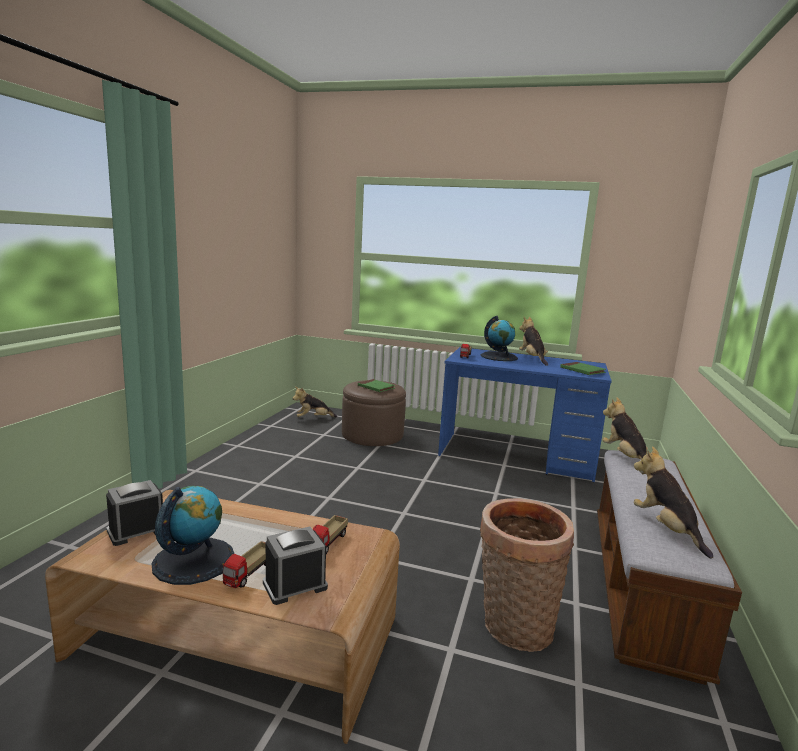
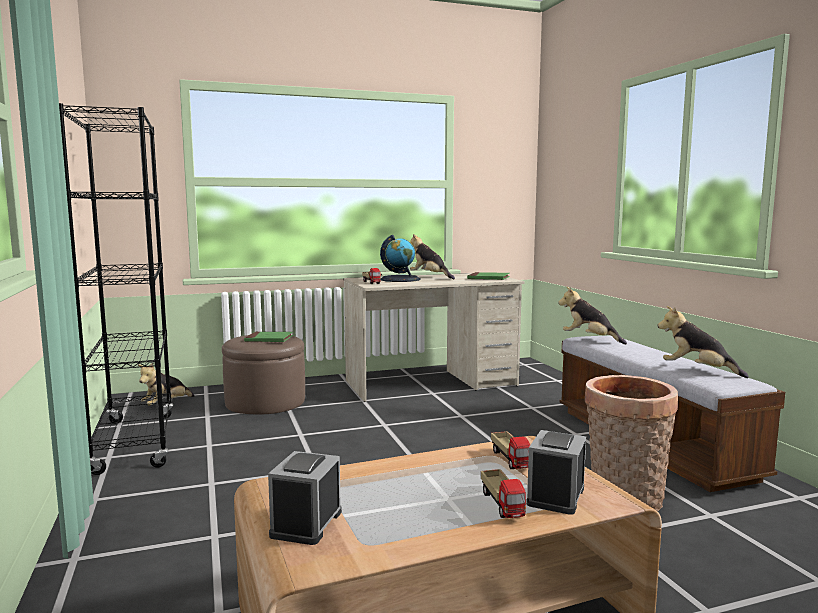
camera: 35 degrees left, 5 degrees down
(193, 560) = (429, 518): globe -> none
(261, 440) = (135, 443): none -> black bookcase
(516, 456) = (431, 383): blue desk -> beige desk

